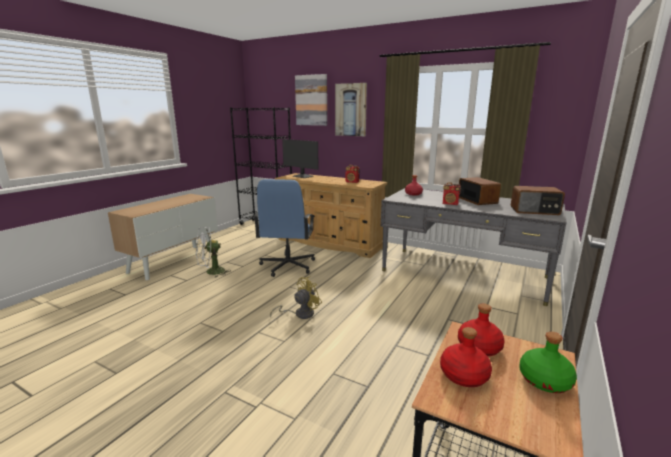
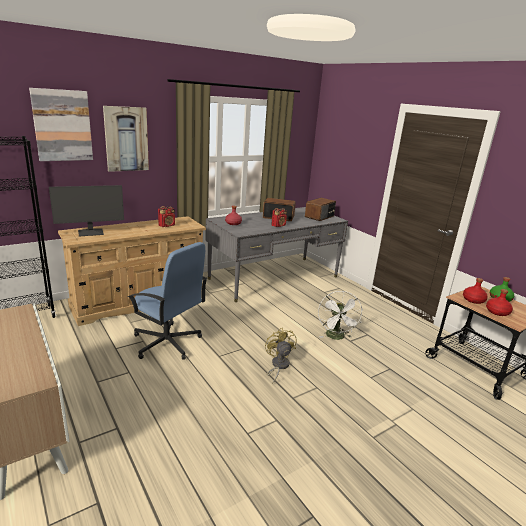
camera: 65 degrees left, 5 degrees up
(211, 272) = (117, 401): white fan -> white fan (336, 337)

